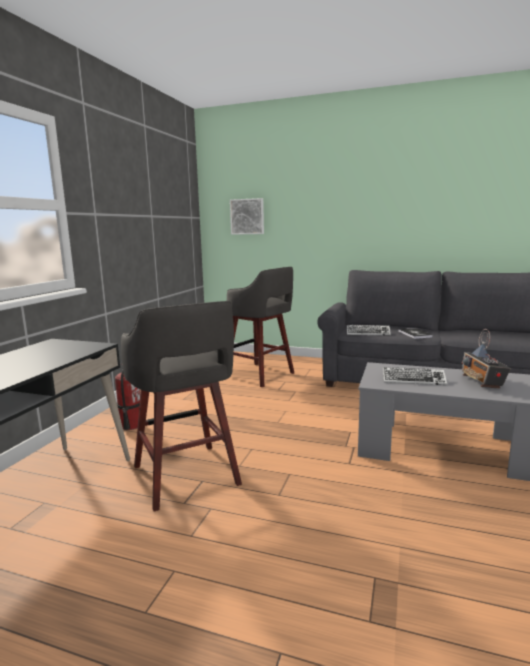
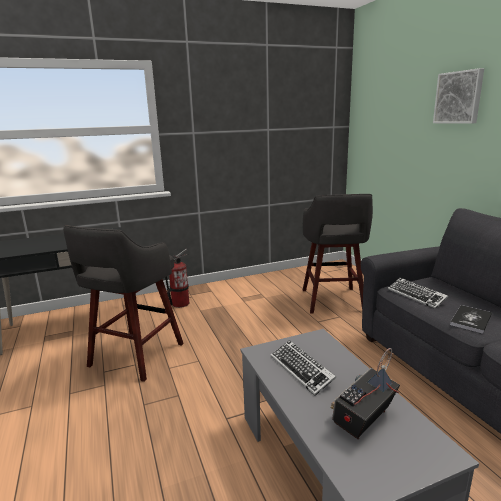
camera: 50 degrees right, 5 degrees up
(247, 216) = (383, 127): picture -> picture (459, 97)

